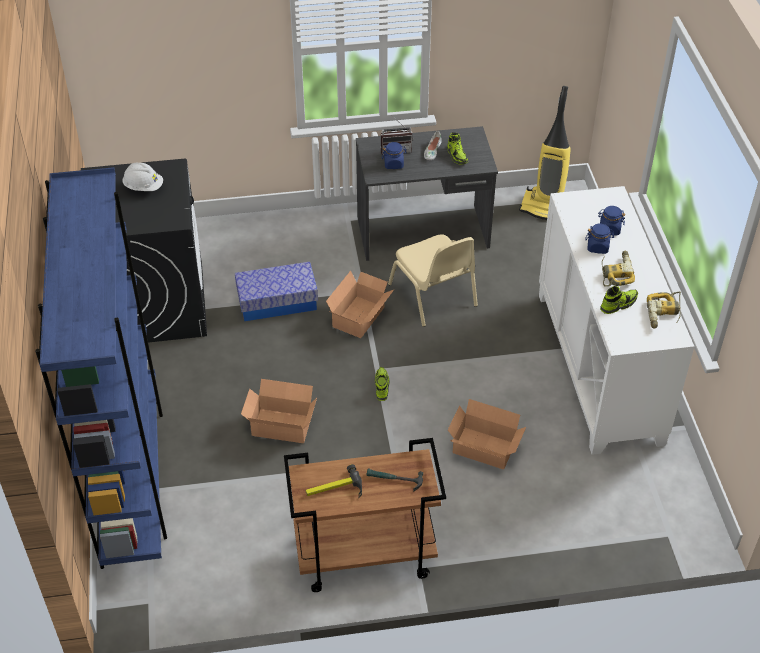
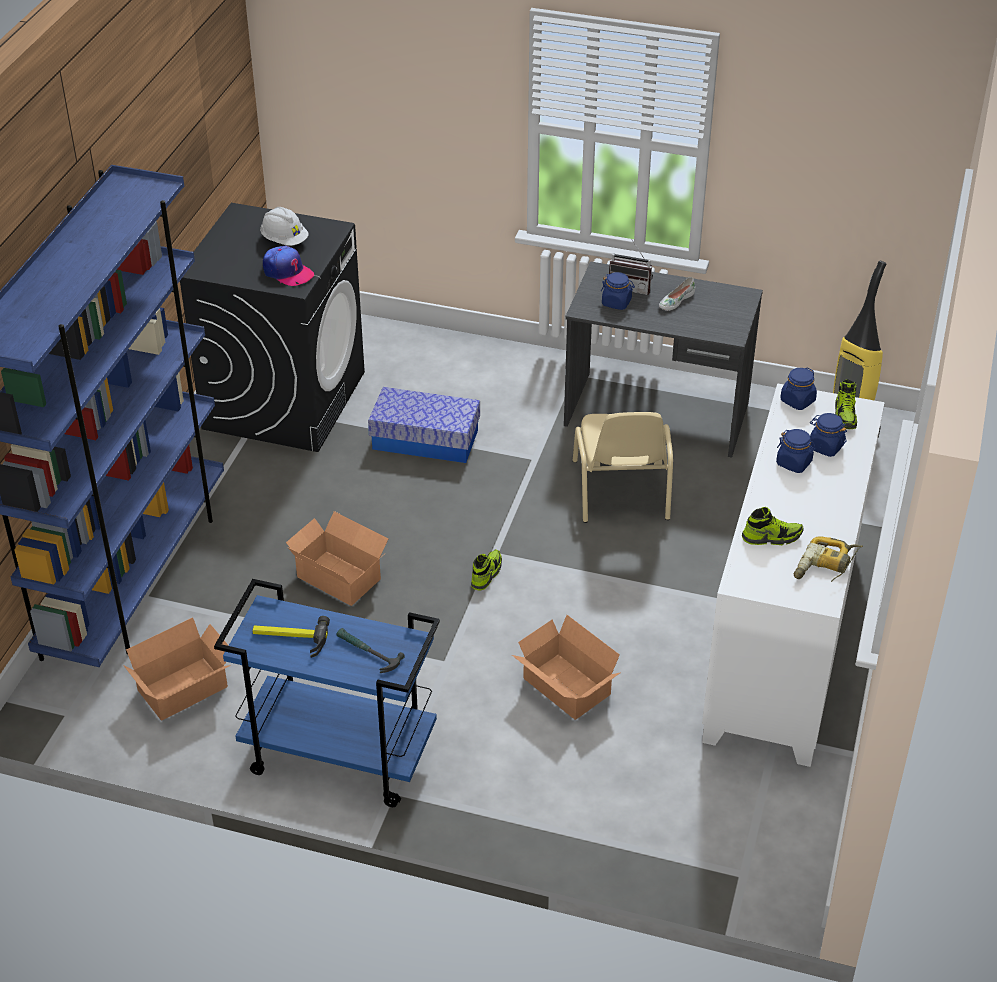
camera: 25 degrees right, 5 degrees down
(163, 211) = (287, 272): none -> cap
(361, 317) = (514, 487): cardboard box -> cardboard box (186, 690)
(363, 556) = (337, 756): brown cart -> blue cart
(457, 155) = (704, 314): shoe -> shoe (845, 415)
(571, 202) = (797, 401): none -> blue jar
(615, 272) = (795, 499): power drill -> none

